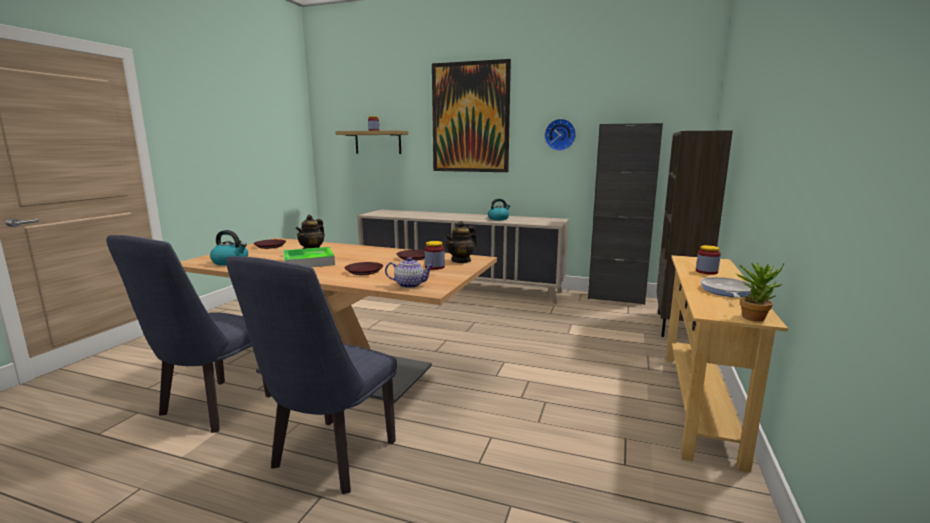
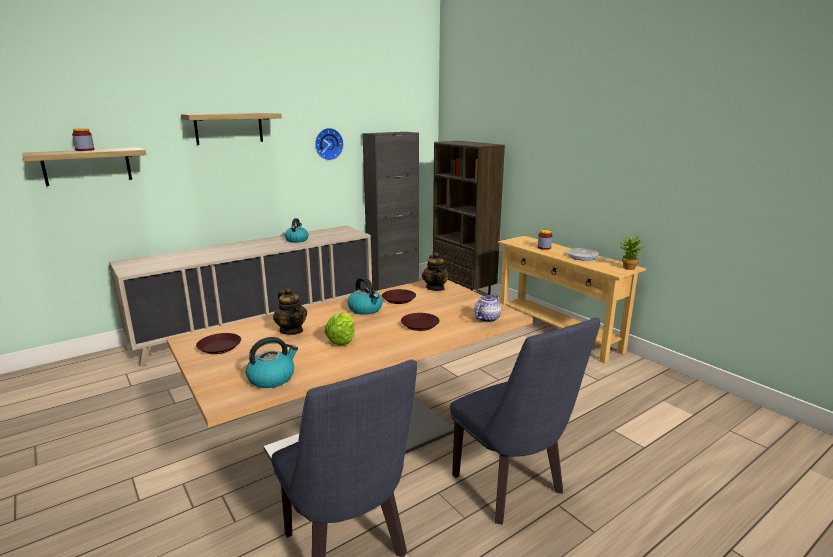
camera: 55 degrees left, 5 degrees up
(309, 261) = (342, 339): tray -> lettuce
(376, 255) = (366, 309): none -> kettle
(434, 267) = (443, 300): jar -> none
(470, 118) = (229, 128): picture -> shelf

